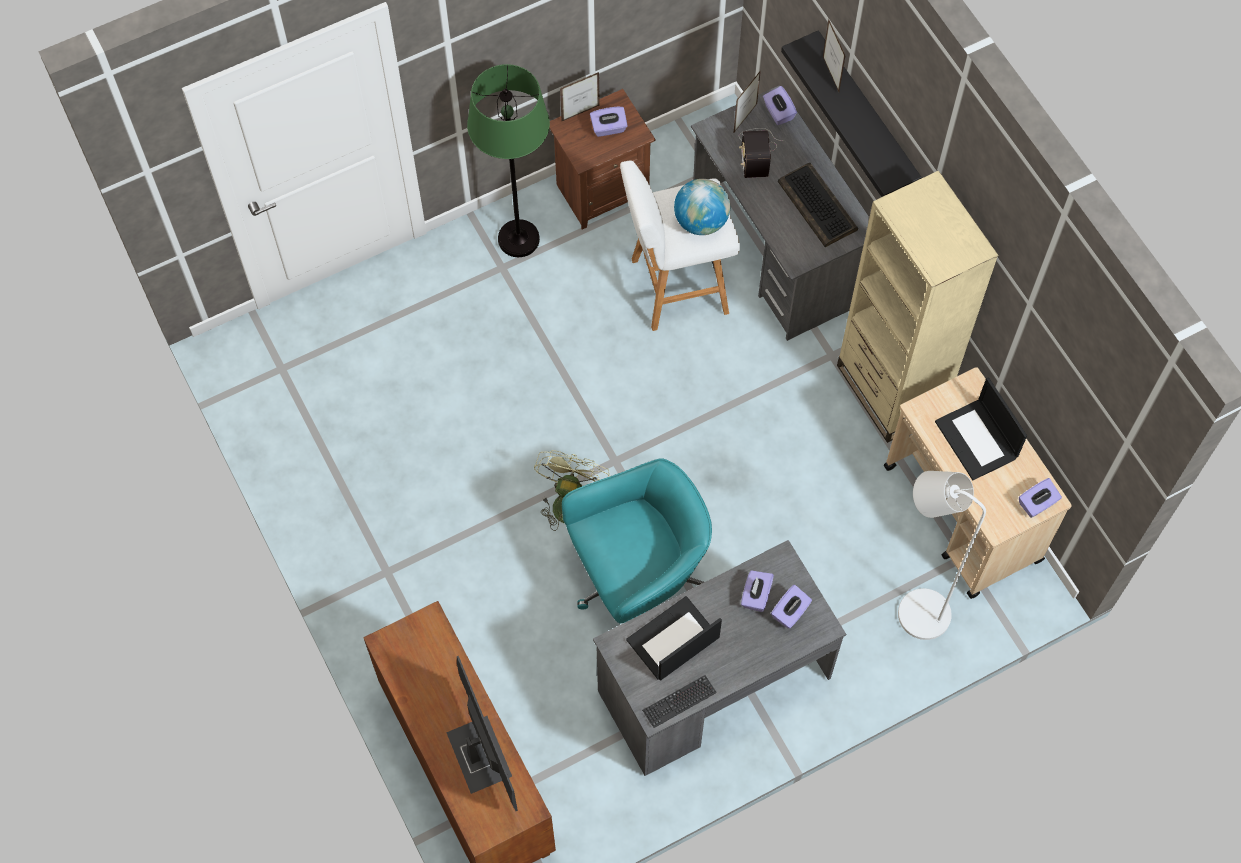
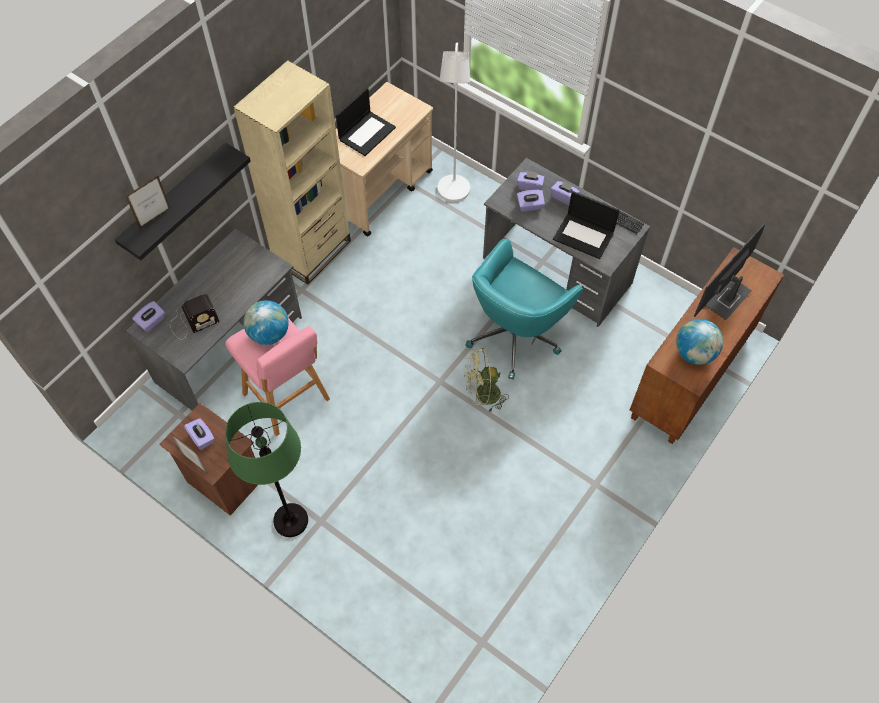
camera: 115 degrees left, 5 degrees down
(422, 666) = (694, 353): none -> globe
(638, 581) = (515, 334): turquoise office chair -> turquoise office chair turned 90 degrees counterclockwise
(675, 287) = (288, 399): white stool -> pink stool
(745, 118) = (165, 340): picture frame -> none
(818, 206) = (226, 270): keyboard -> none
(1037, 504) = (394, 96): purple tissue box -> purple tissue box (564, 197)

